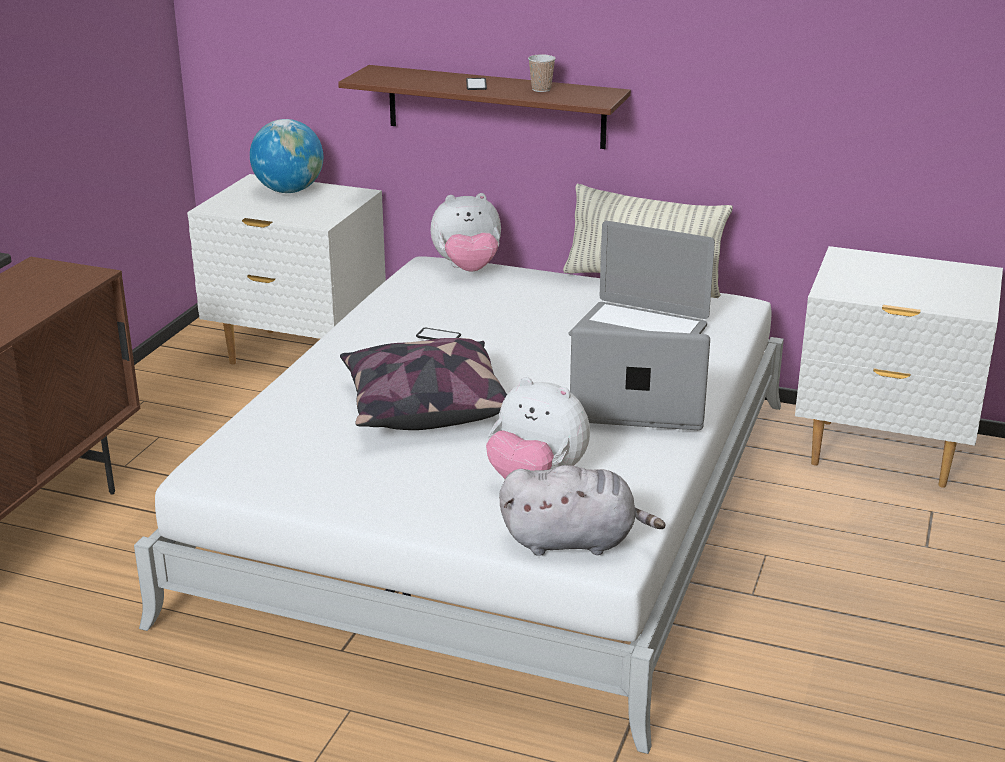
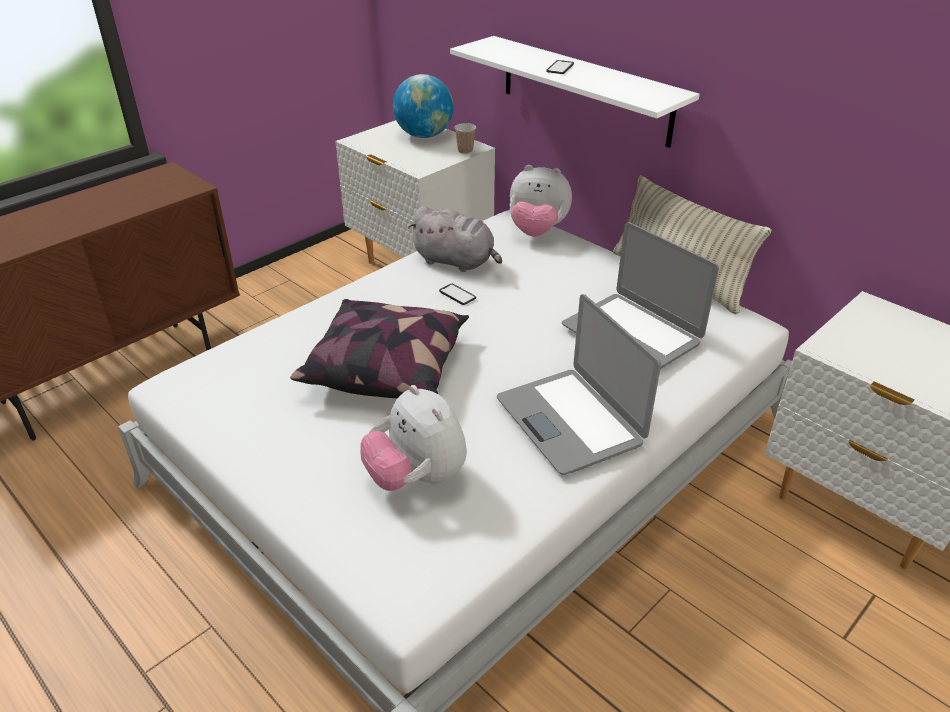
camera: 25 degrees right, 10 degrees up
(495, 106) = (585, 90): brown shelf -> white shelf
(541, 89) = (613, 81): cup -> cup (465, 151)
(574, 541) = (389, 570): grey plush toy -> grey plush toy (456, 262)
(638, 406) = (570, 420): laptop -> laptop turned 150 degrees counterclockwise

